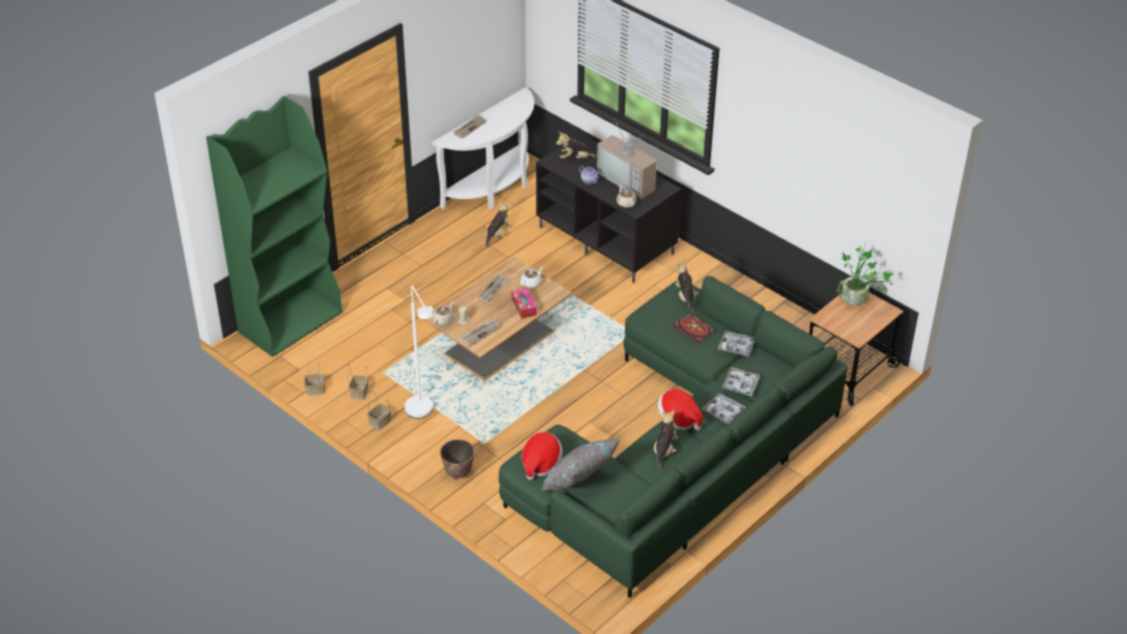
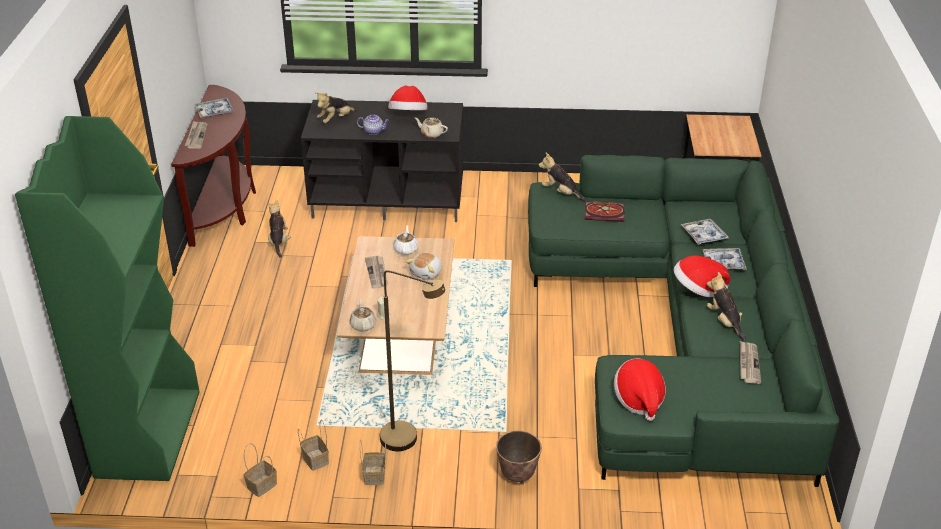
camera: 40 degrees left, 5 degrees down
(422, 413) = (408, 440): white floor lamp -> brown floor lamp
(480, 333) = (415, 317): newspaper -> newspaper (748, 363)
(493, 188) = (225, 207): white console table -> brown console table
(524, 307) = (427, 273): tissue box -> plush toy
(579, 483) = (696, 395): grey pillow -> none
(629, 180) = (408, 115): television -> hat
(736, 347) = (656, 209): tray -> tray (215, 112)
(858, 303) = (711, 126): potted plant -> none

